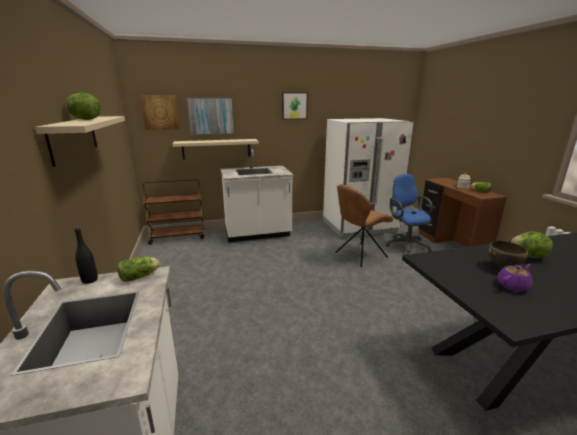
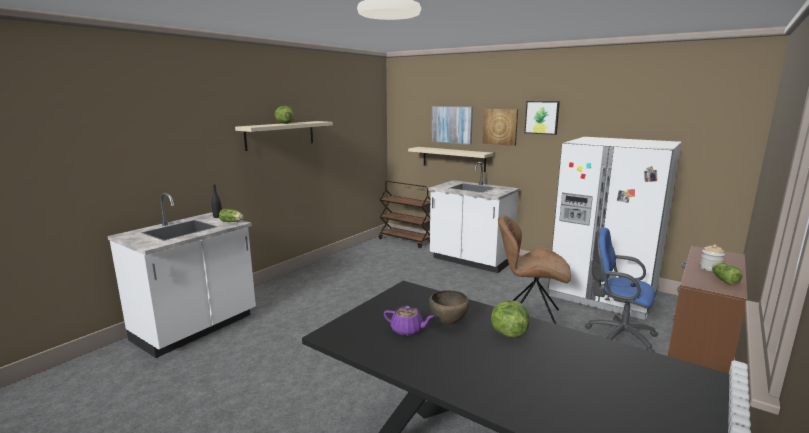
camera: 50 degrees right, 5 degrees down
(160, 112) = (411, 118): picture -> picture (500, 126)
(405, 245) = (617, 335): blue office chair -> blue office chair turned 90 degrees counterclockwise

